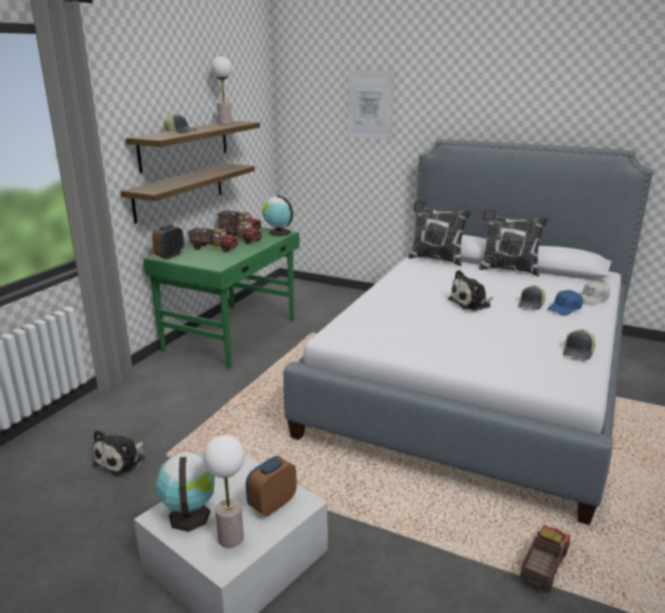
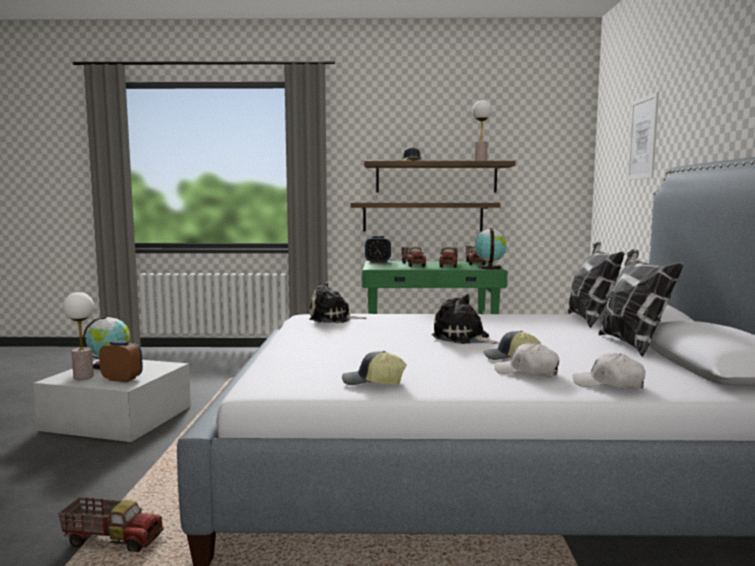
camera: 65 degrees right, 15 degrees down
(122, 460) = (218, 370): plush toy -> plush toy (333, 319)
(565, 309) = (527, 372): blue cap -> white cap

